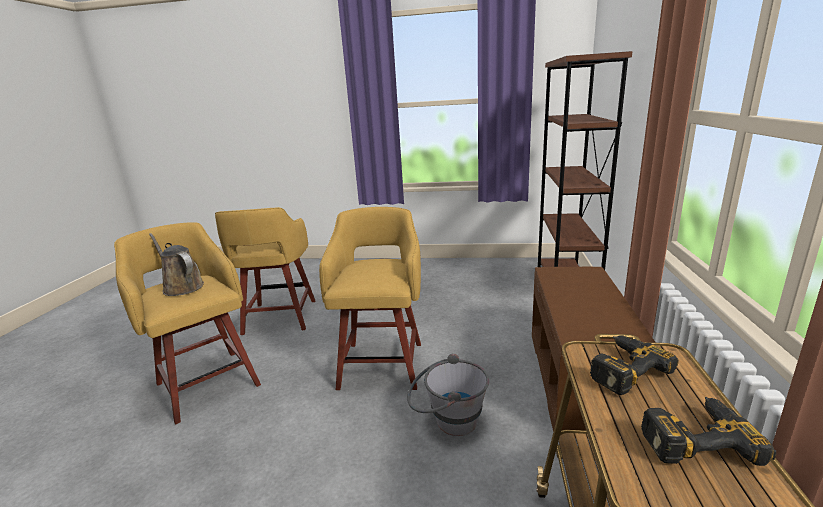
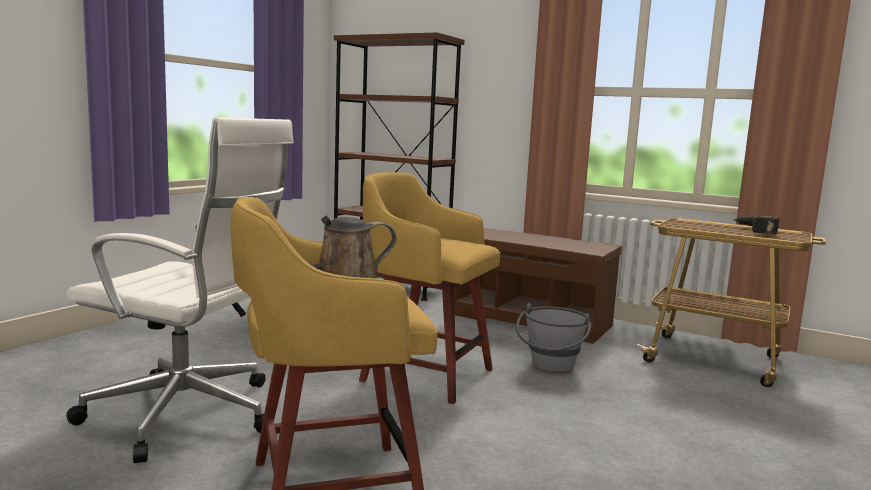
camera: 70 degrees left, 10 degrees down
(279, 318) = (188, 416): yellow stool -> white office chair
(622, 368) = (694, 225): power drill -> none

